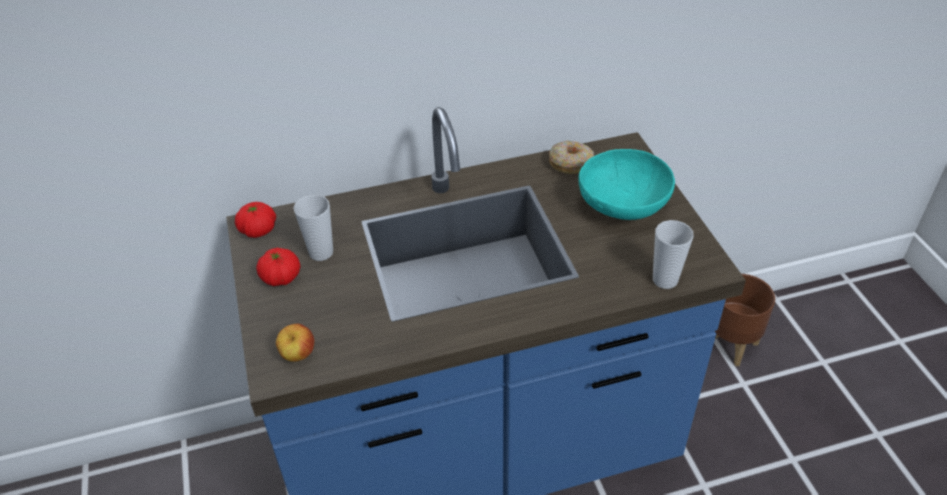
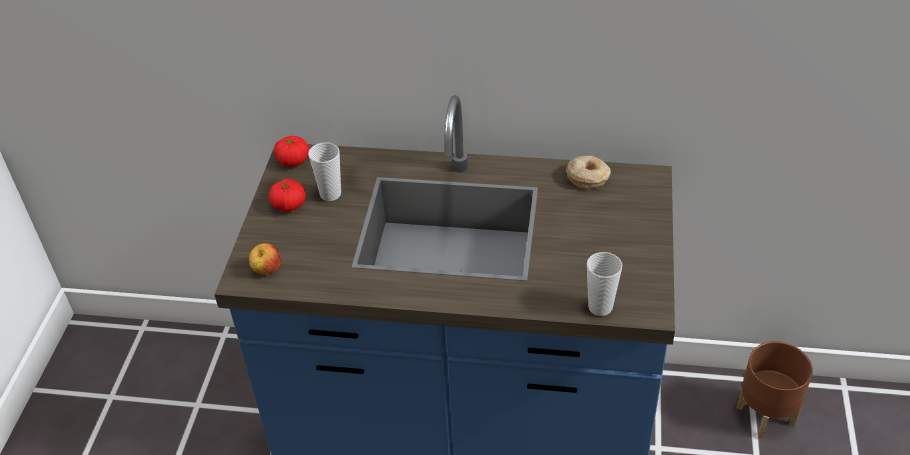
camera: 25 degrees right, 0 degrees up
(623, 207) = (607, 232): turquoise bowl -> none

